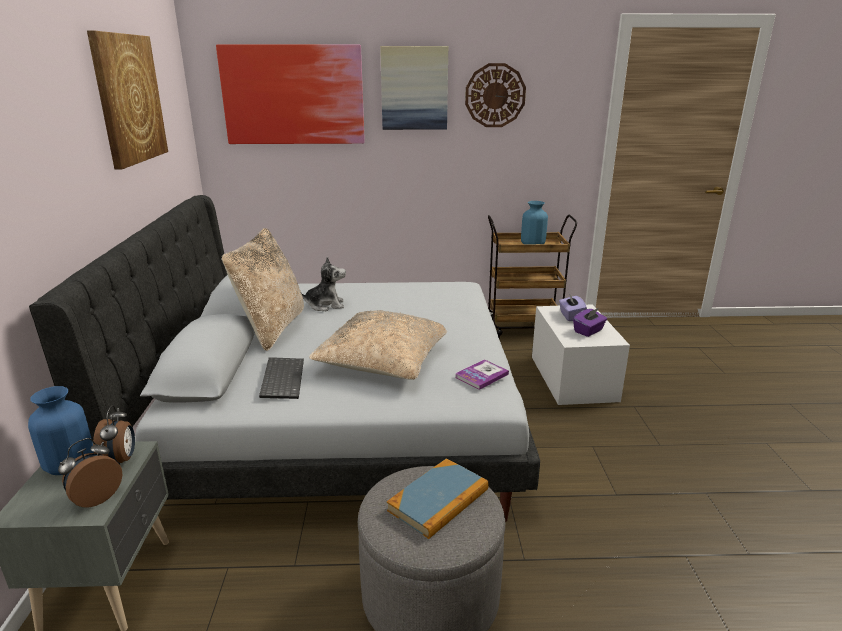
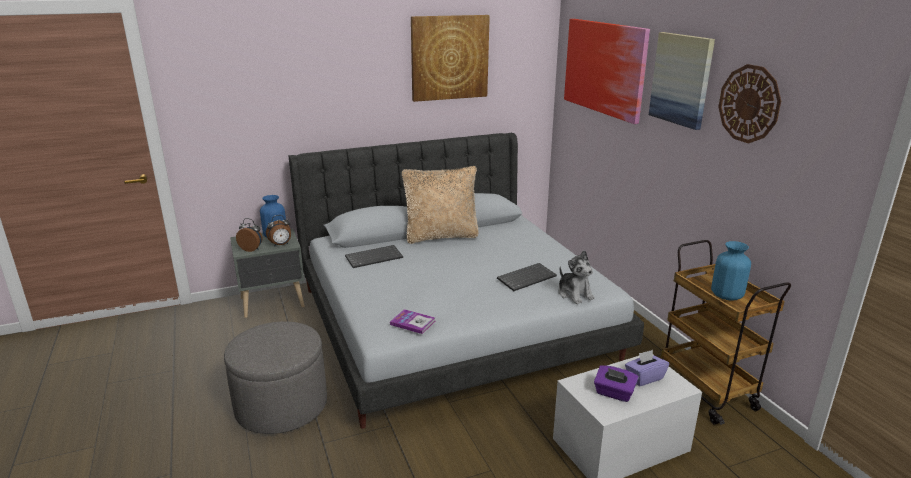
camera: 70 degrees right, 0 degrees up
(325, 305) = (498, 243): plush toy -> plush toy (574, 294)
(383, 358) = (421, 282): beige pillow -> none
(417, 308) = (526, 277): none -> keyboard
(438, 500) = (279, 343): book -> none

